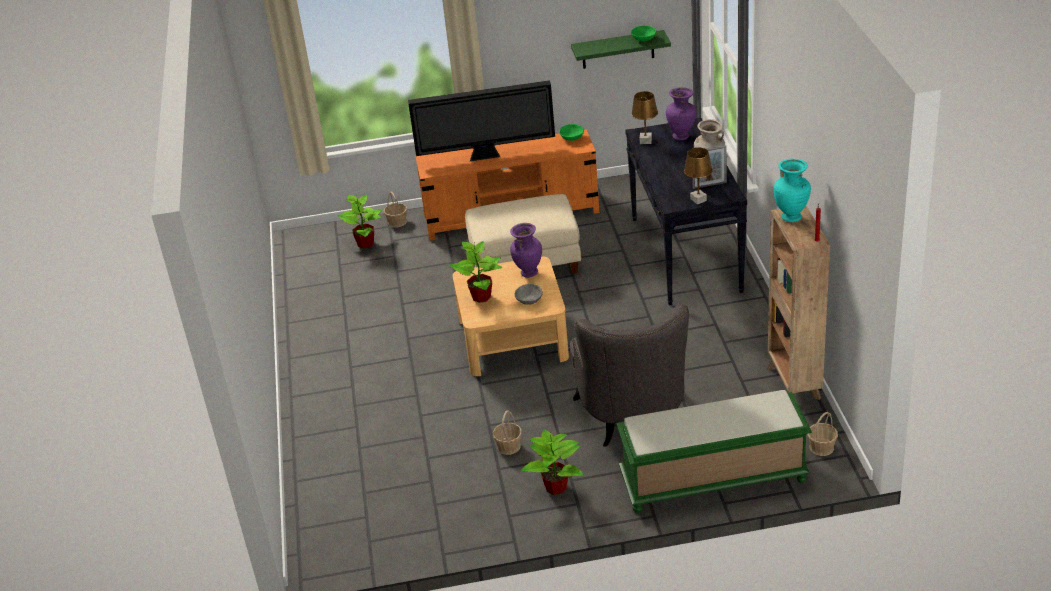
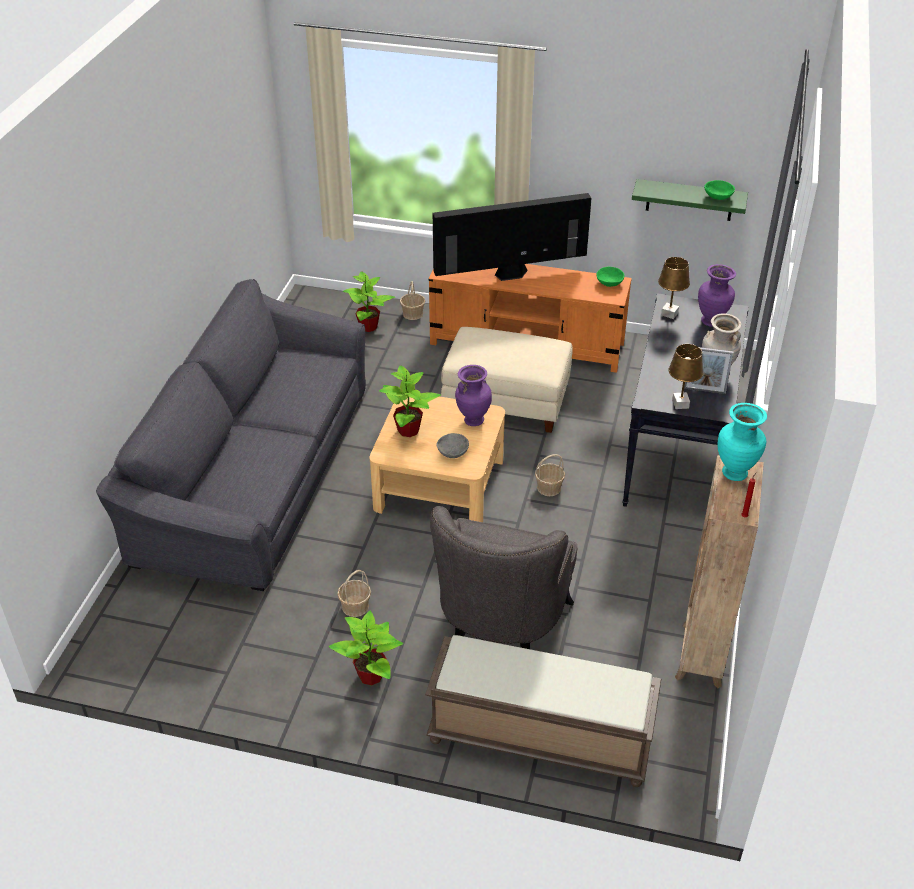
camera: 20 degrees right, 5 degrees up
(351, 384) = (255, 473): none -> grey sofa
(486, 156) = (509, 275): television -> television turned 150 degrees clockwise
(712, 479) = (538, 738): green bench -> brown bench
(822, 447) = (684, 751): basket -> basket (549, 488)

